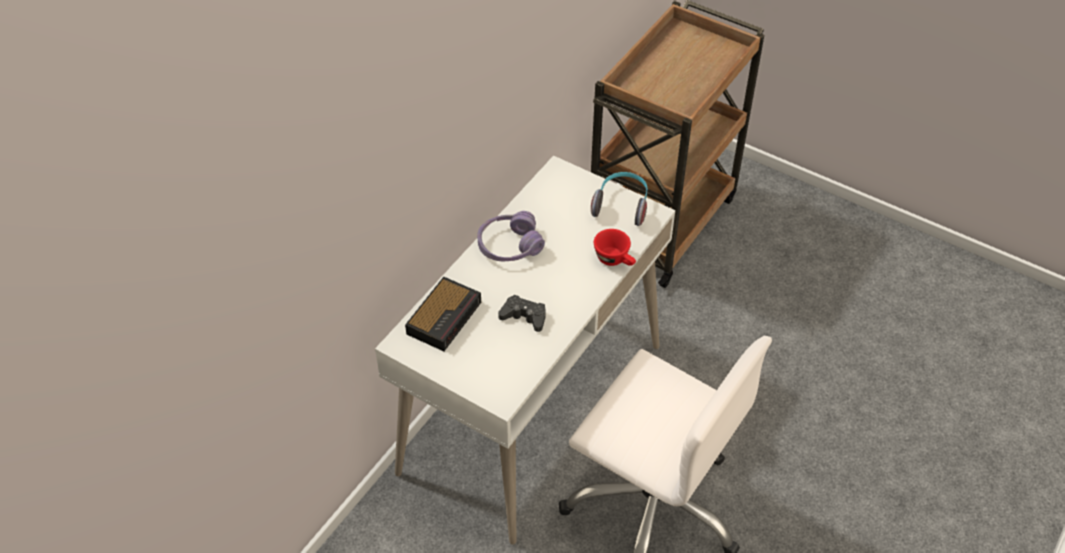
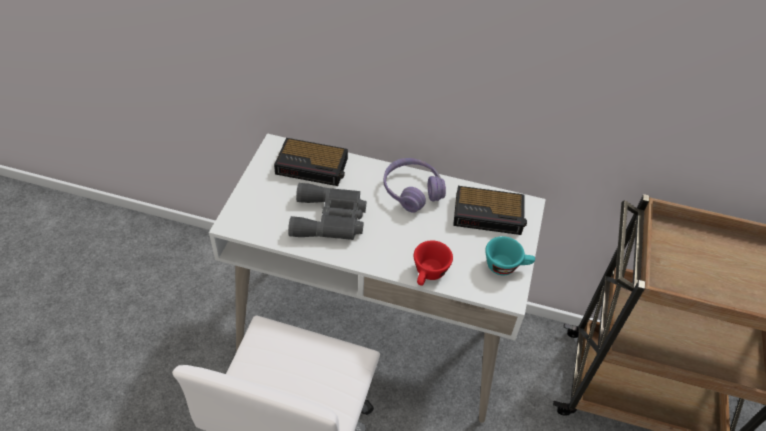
camera: 70 degrees right, 0 degrees up
(524, 317) = (330, 219): black game controller -> grey binoculars
(559, 198) = (489, 215): none -> alarm clock
(621, 205) = (506, 266): headphones -> turquoise cup

